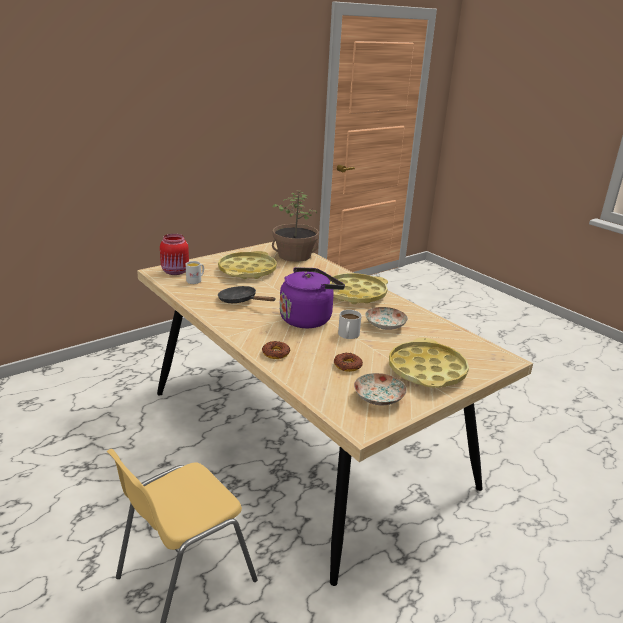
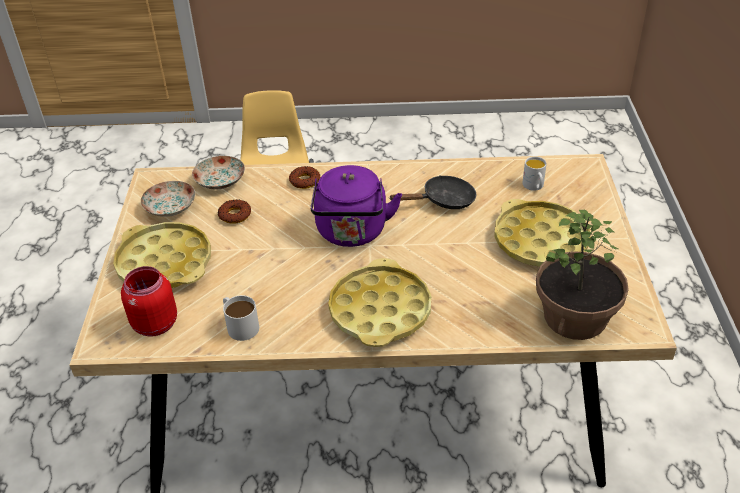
camera: 130 degrees right, 15 degrees up
(176, 272) = (574, 179): red jar -> red jar (154, 324)
(348, 336) = (285, 244): white mug -> white mug (239, 325)
(385, 325) = (274, 288): plate -> plate (220, 181)

